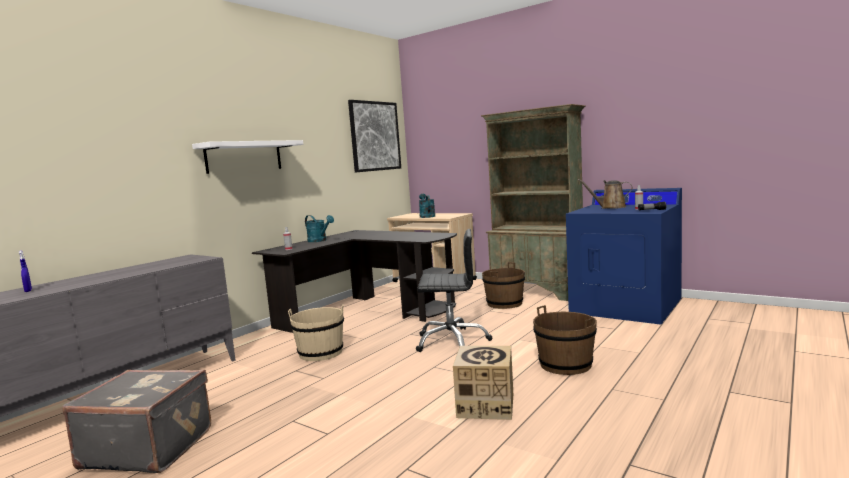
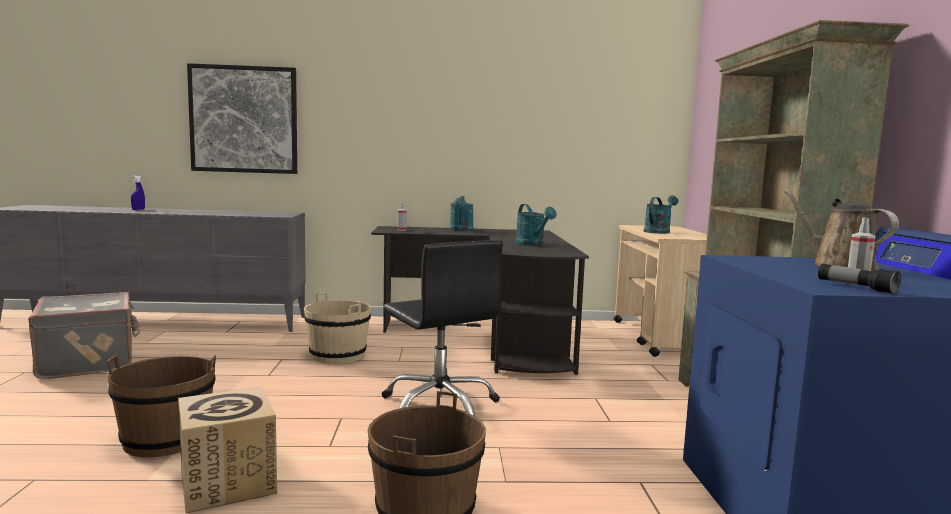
camera: 50 degrees right, 0 degrees up
(244, 157) = (390, 115): white shelf -> none
(375, 136) = (620, 100): picture -> picture (244, 119)
(405, 236) = (533, 244): none -> turquoise watering can
(504, 303) = (644, 400): brown bucket -> brown bucket (166, 439)

